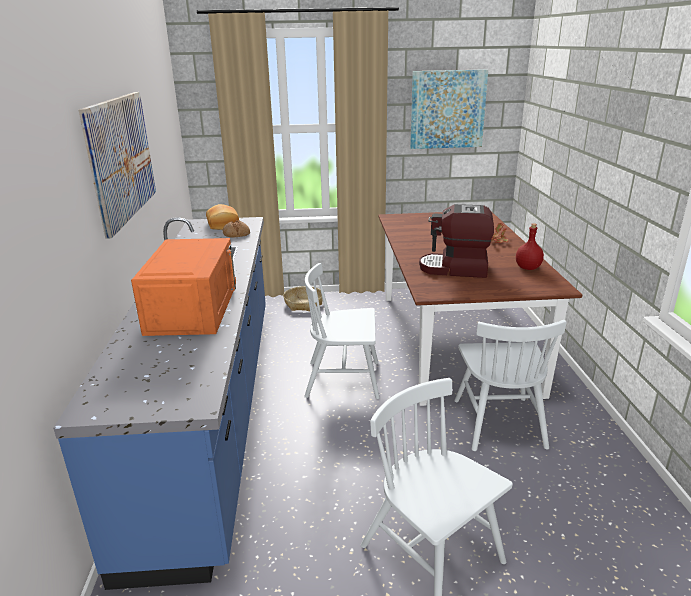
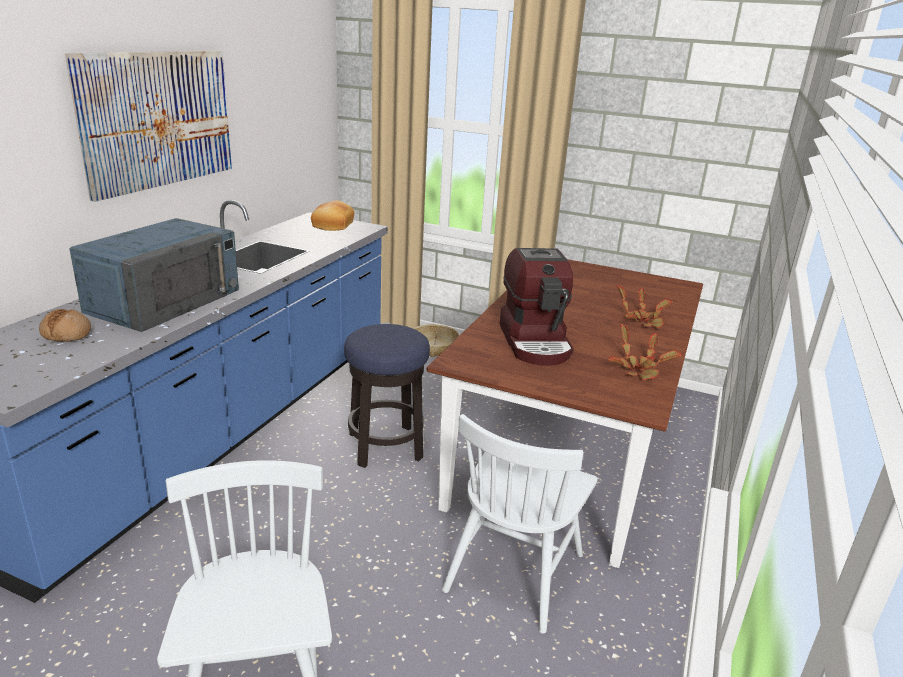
camera: 25 degrees right, 0 degrees up
(192, 308) = (165, 300): orange microwave -> blue microwave
(236, 234) = (329, 238): bread -> bread (67, 333)
(343, 379) = (385, 446): white chair -> stool
(447, 109) = (664, 128): picture -> none
(455, 269) = (536, 342): coffee machine -> coffee machine turned 135 degrees counterclockwise
(528, 268) = (638, 369): red bottle -> potted plant

